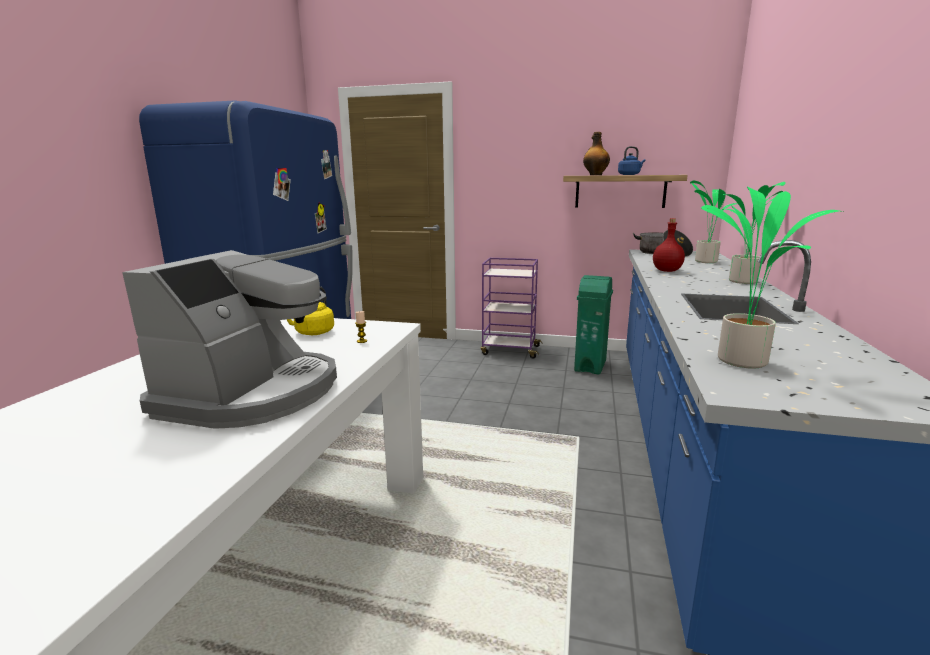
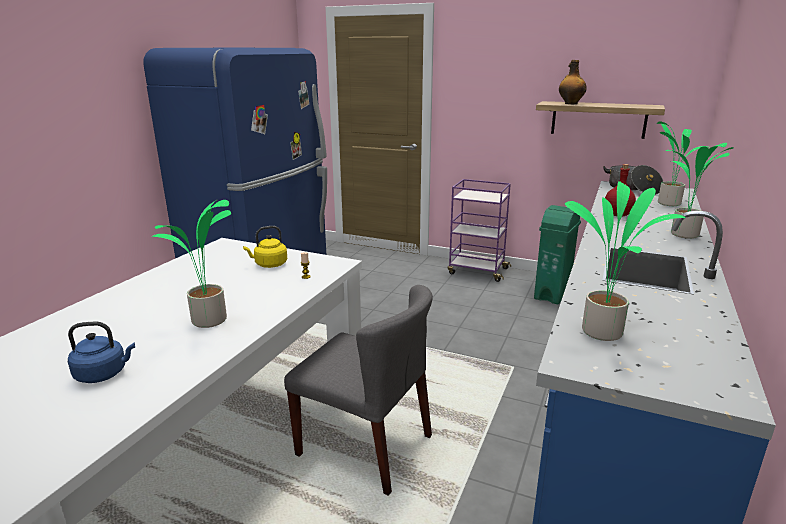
camera: 10 degrees right, 5 degrees up
(253, 393) = (209, 322): coffee machine -> potted plant
(443, 540) = (366, 446): none -> grey chair
(630, 174) = (607, 104): blue kettle -> blue kettle (104, 374)

